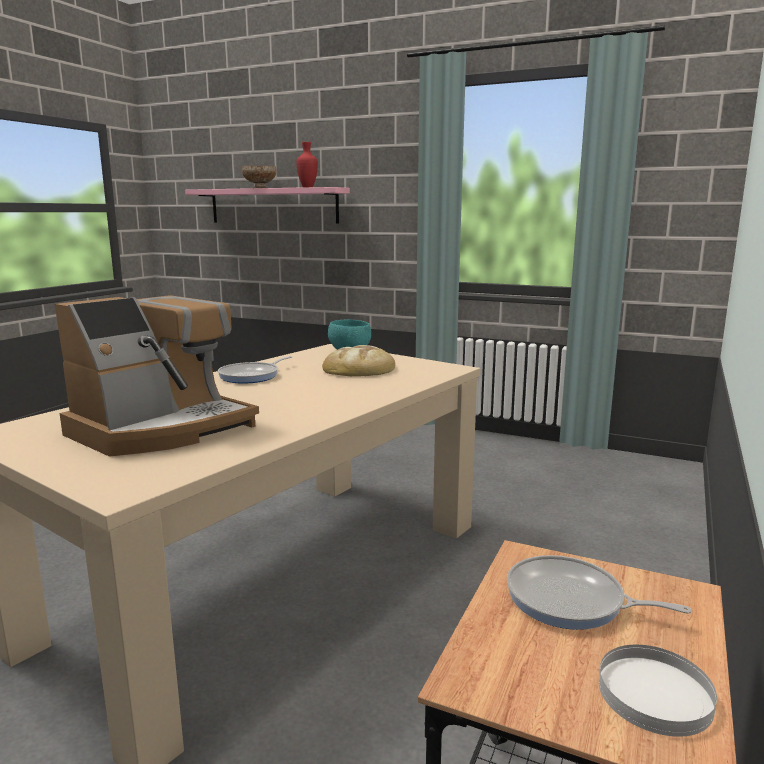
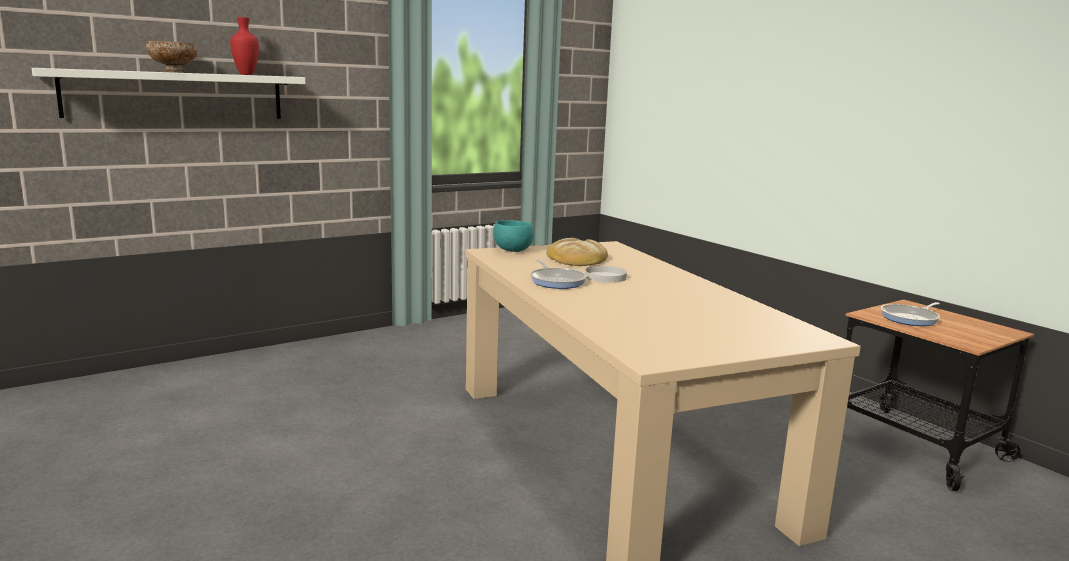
camera: 60 degrees left, 0 degrees up
(162, 429) = (692, 318): coffee machine -> none
(273, 206) = (176, 95): pink shelf -> white shelf
(653, 693) = (979, 326): white plate -> white plate (605, 277)

